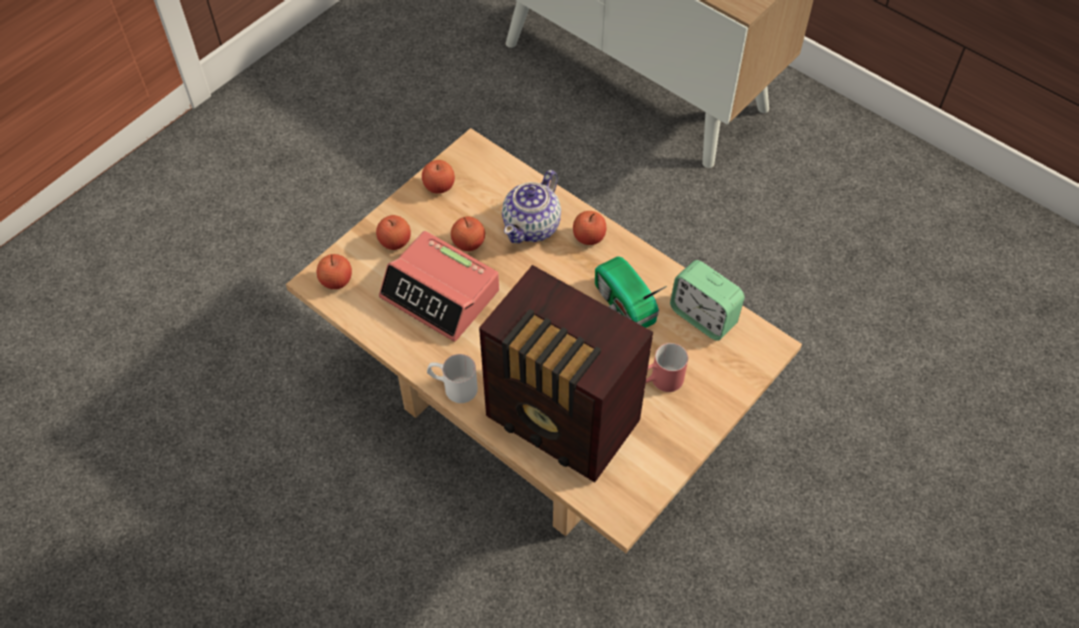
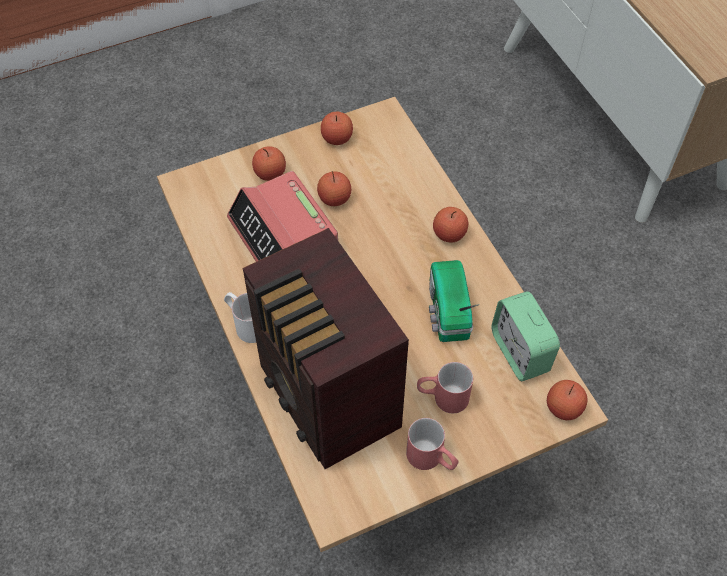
camera: 25 degrees right, 0 degrees up
(336, 280) = (200, 189): apple -> apple (563, 408)
(532, 226) = (402, 204): teapot -> none
(678, 436) = (431, 459): none -> red mug

